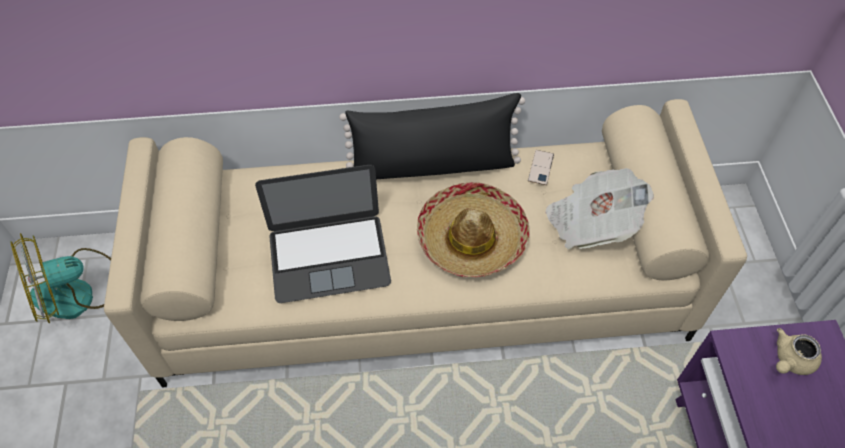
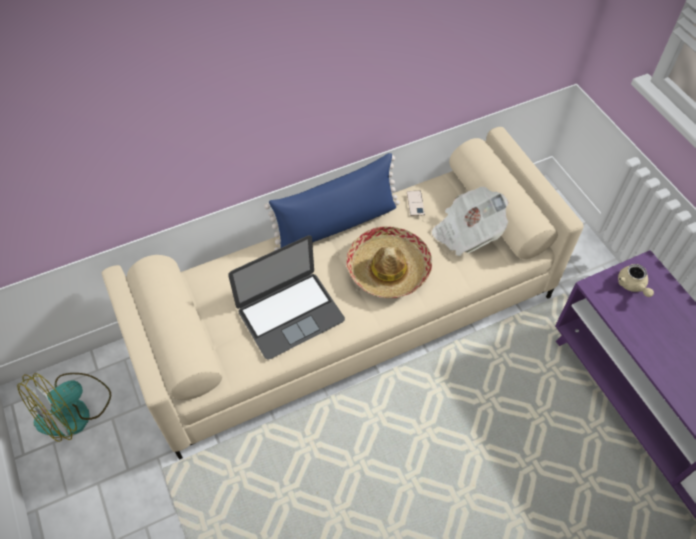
camera: 20 degrees left, 0 degrees up
(433, 165) = (337, 223): black pillow -> blue pillow
(790, 360) = (632, 285): beige teapot -> beige teapot turned 45 degrees counterclockwise

